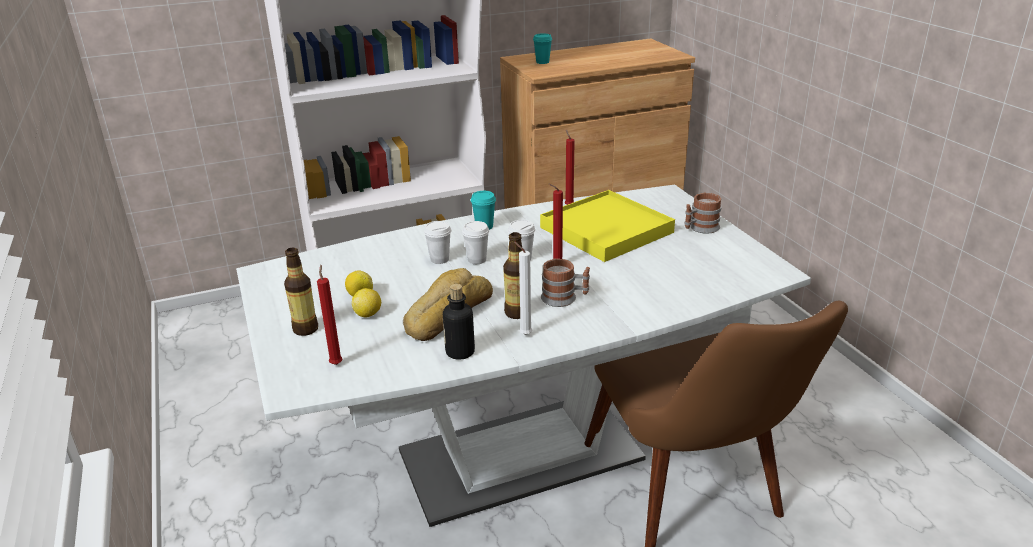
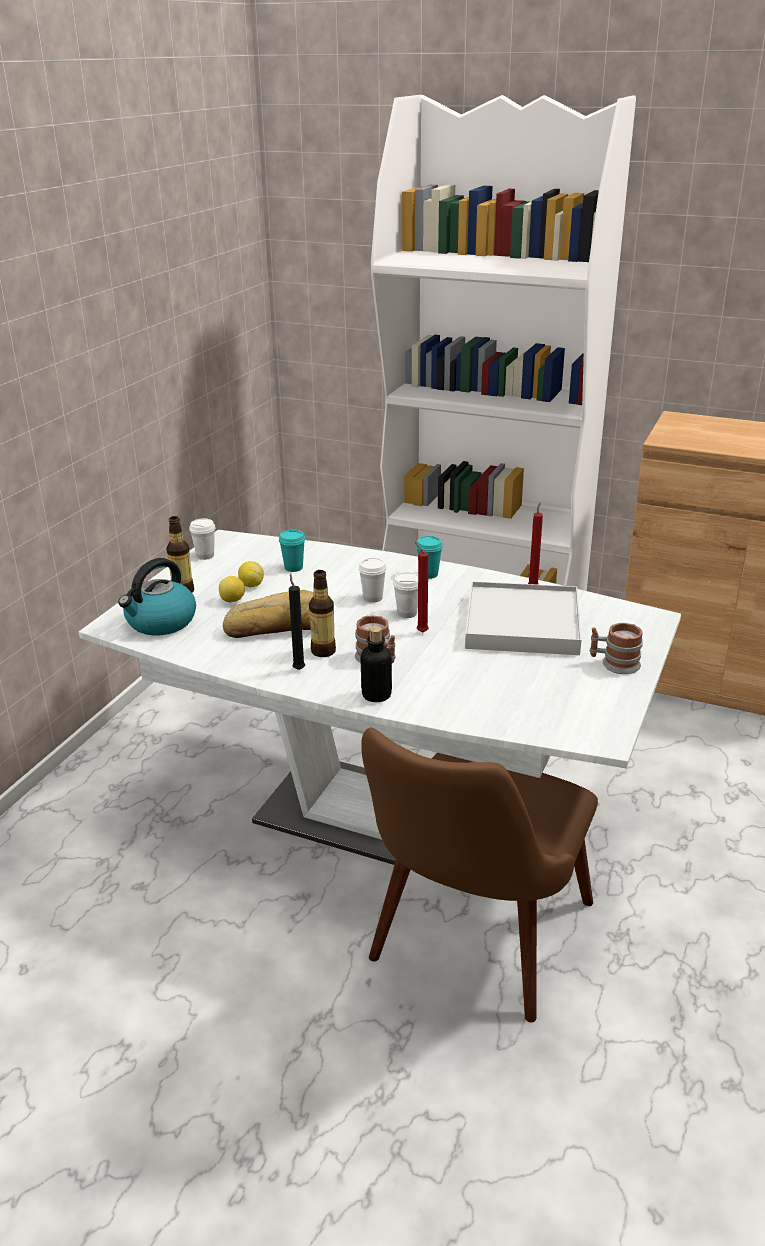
camera: 45 degrees right, 0 degrees up
(336, 363) = (160, 622): red candle -> kettle
(439, 259) = (348, 585): white cup -> white cup (205, 556)
(460, 352) = (238, 657): bottle -> bottle (376, 695)
(524, 334) = (298, 668): white candle -> black candle
(542, 62) = (693, 429): turquoise cup -> turquoise cup (293, 568)
(606, 230) = (523, 624): yellow tray -> white tray

